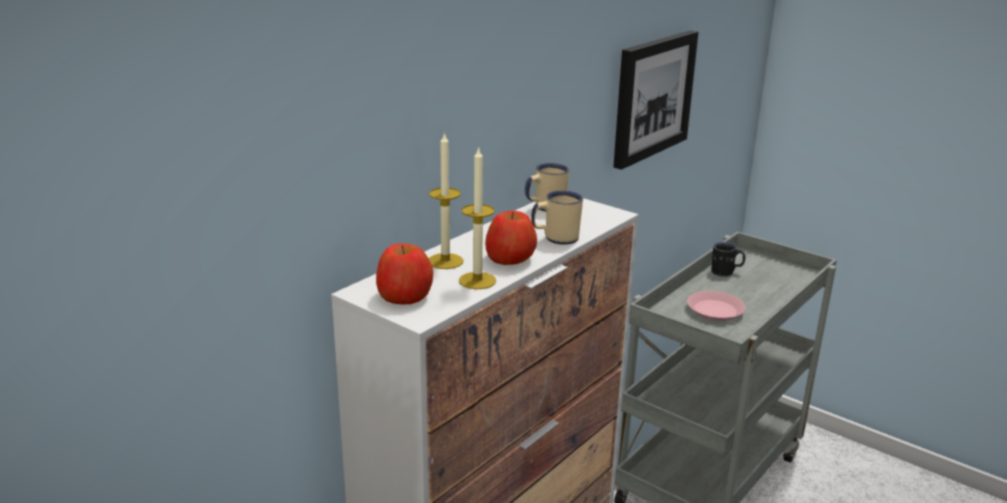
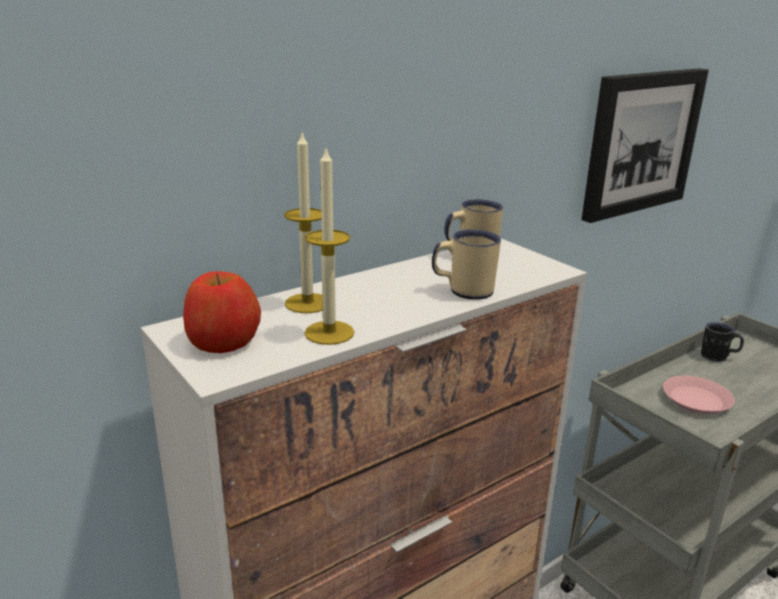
camera: 15 degrees right, 0 degrees up
(510, 259) = (390, 310): apple -> none

